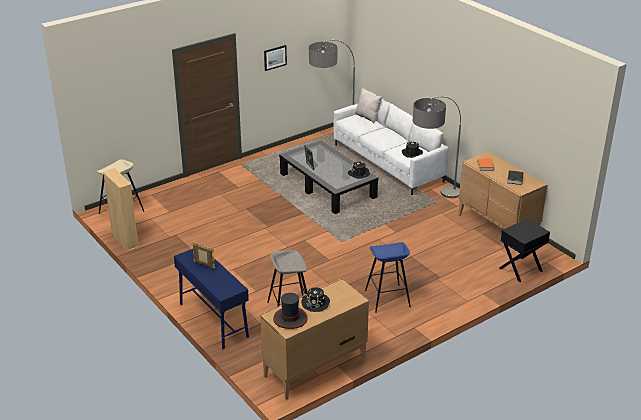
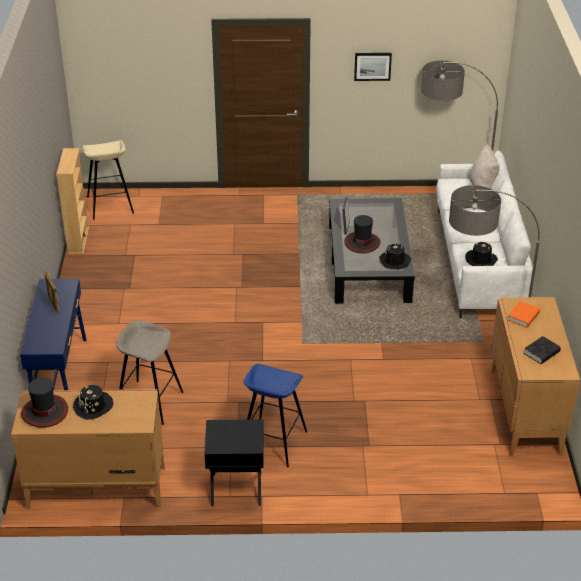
camera: 35 degrees right, 5 degrees up
(328, 170) = (362, 242): none -> hat
(521, 269) = (488, 486): black nightstand -> black nightstand (236, 489)

